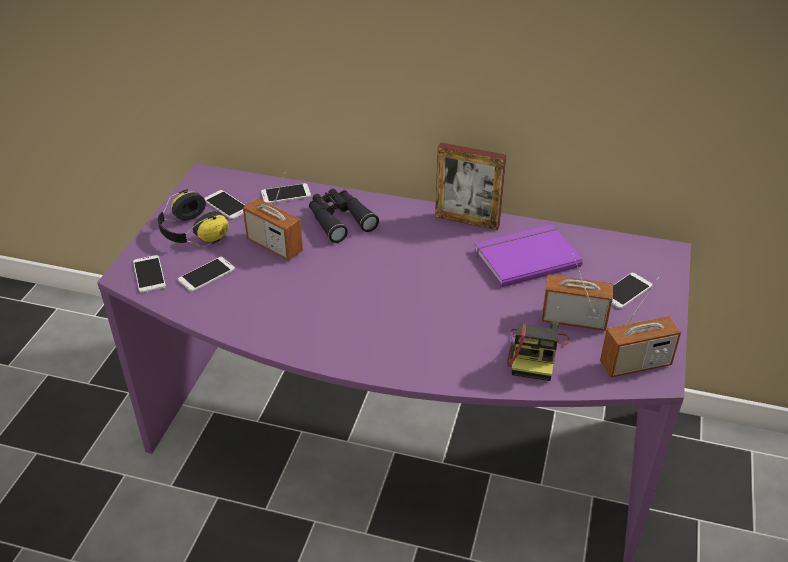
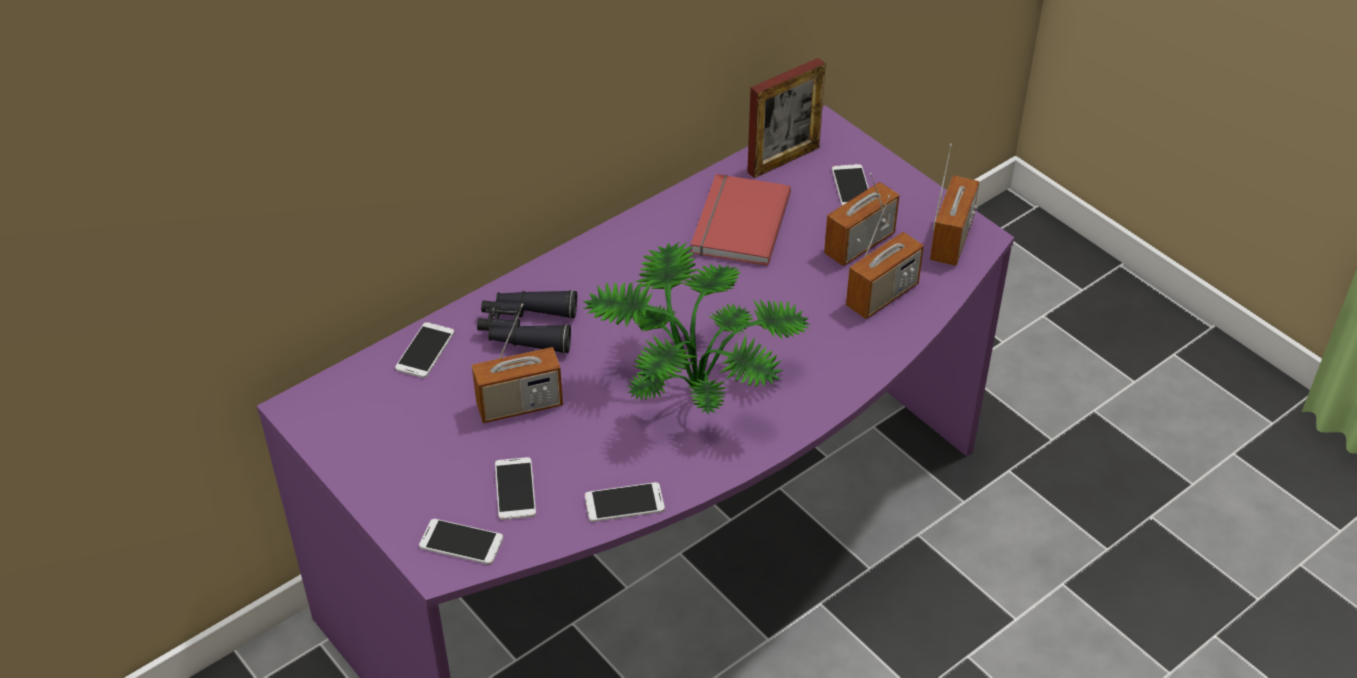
camera: 55 degrees left, 5 degrees up
(191, 233) = (415, 470): headphones -> none
(226, 205) = (389, 413): phone -> phone (624, 503)
(361, 304) = (695, 382): none -> potted plant
(467, 221) = (635, 231): picture frame -> picture frame (783, 160)
(525, 257) = (737, 223): purple book -> red book
(535, 353) = (882, 296): camera -> radio

